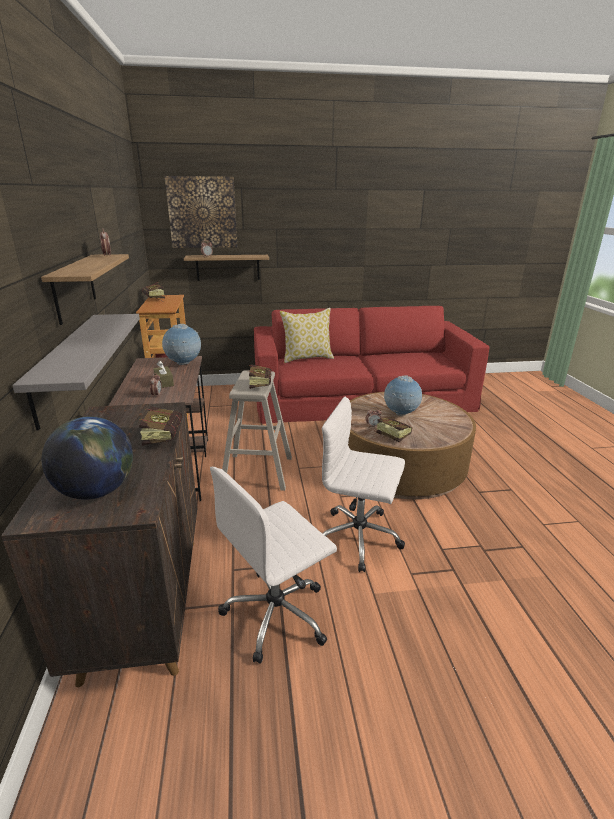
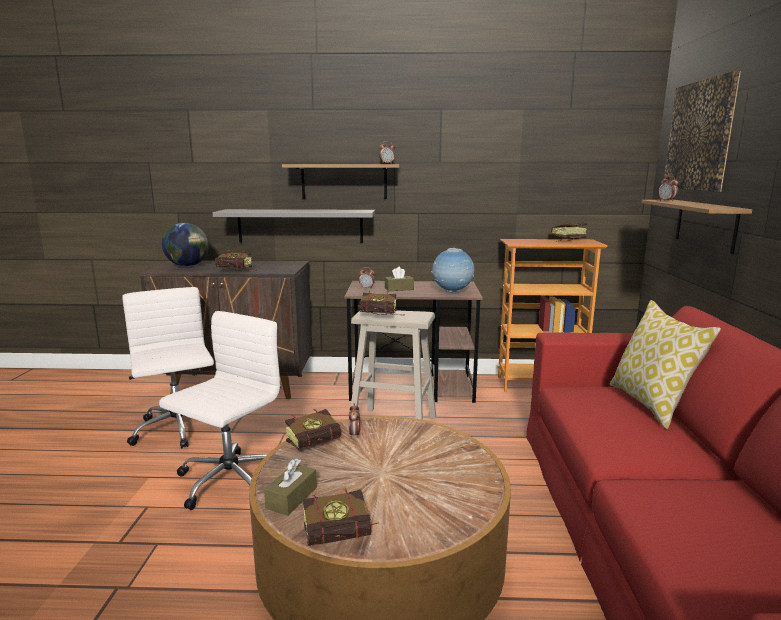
camera: 100 degrees right, 10 degrees down
(401, 414) = (390, 468): globe -> none
(445, 434) = (291, 498): none -> brown tissue box
(459, 419) = (344, 537): none -> book

